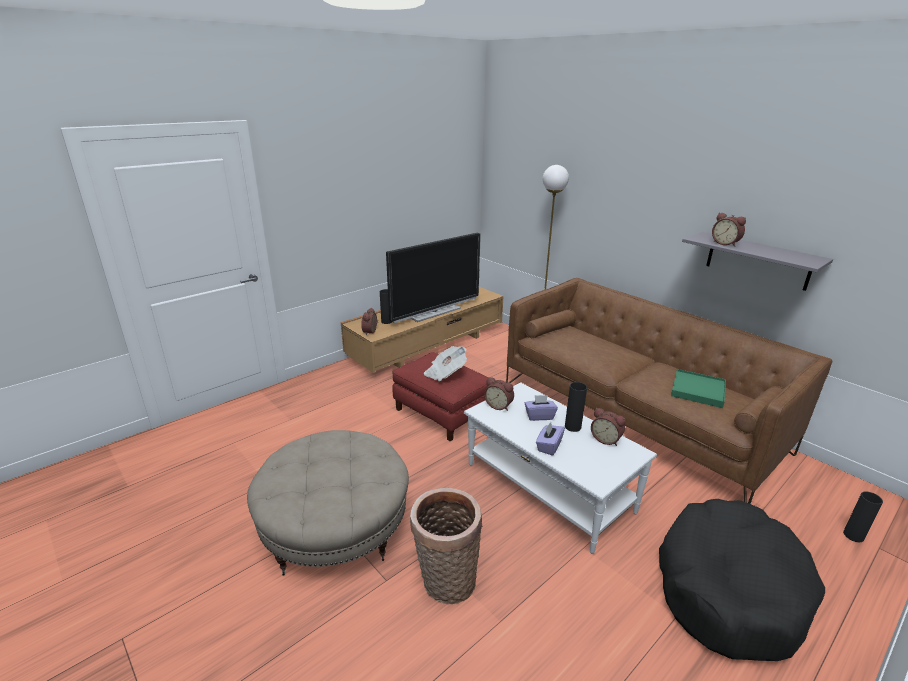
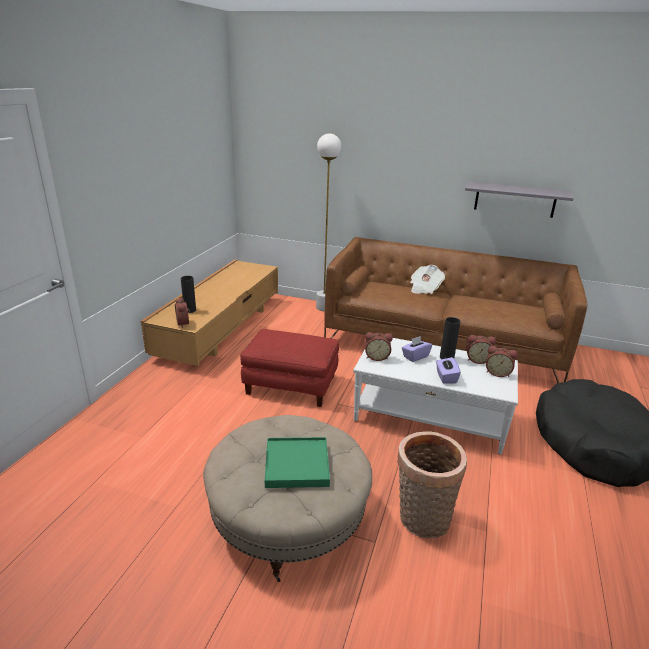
camera: 30 degrees left, 0 degrees up
(434, 312) = (229, 292): television -> none
(445, 373) = (298, 343): newspaper -> newspaper (424, 288)
(698, 390) = (502, 308): green tray -> green tray (297, 464)
(725, 243) = (497, 188): alarm clock -> alarm clock (498, 372)
(853, 535) = (623, 384): black vase -> none

